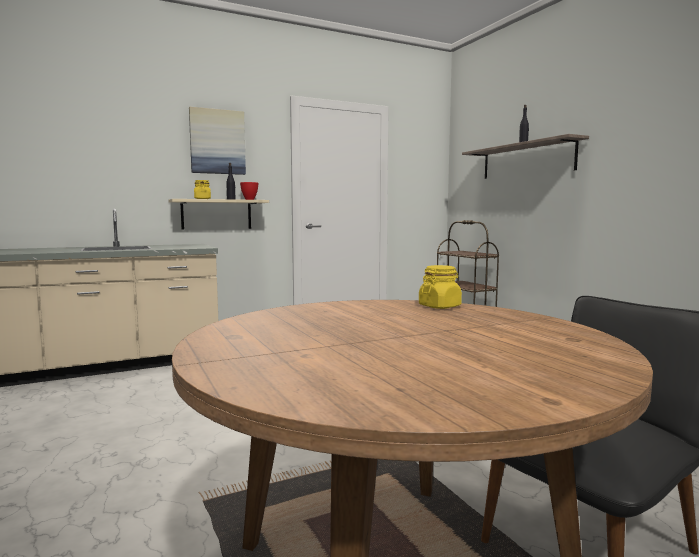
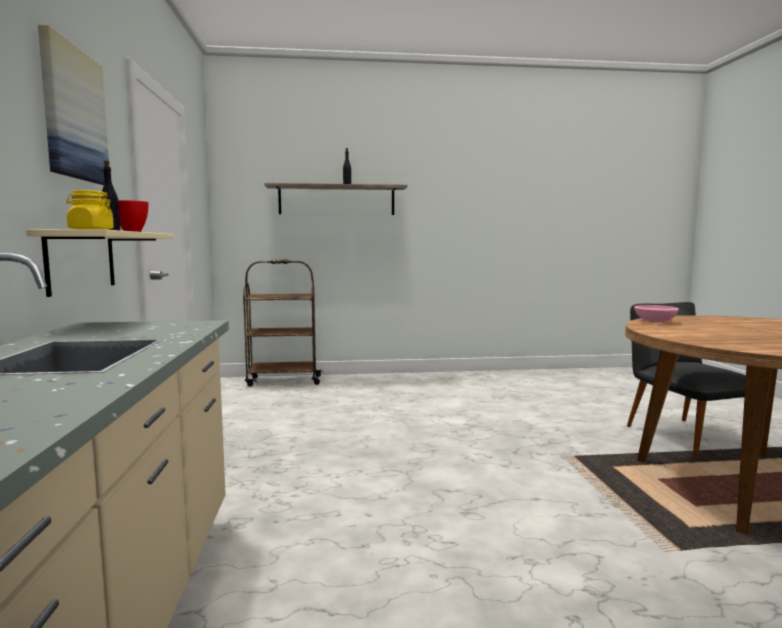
camera: 70 degrees left, 0 degrees up
(439, 306) = (656, 321): yellow jar -> pink bowl

